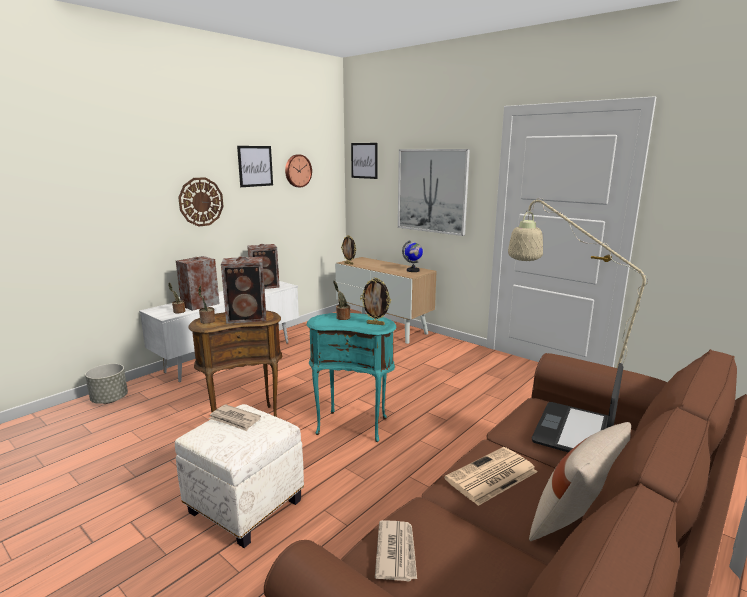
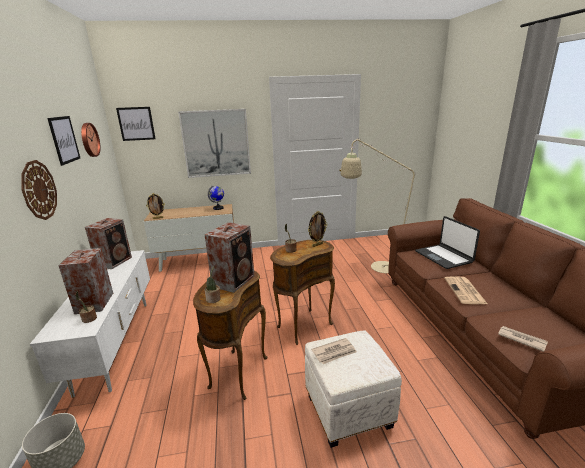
camera: 50 degrees left, 5 degrees up
(353, 425) = (303, 325): turquoise side table -> brown side table
(575, 524) = (511, 288): beige pillow -> none

